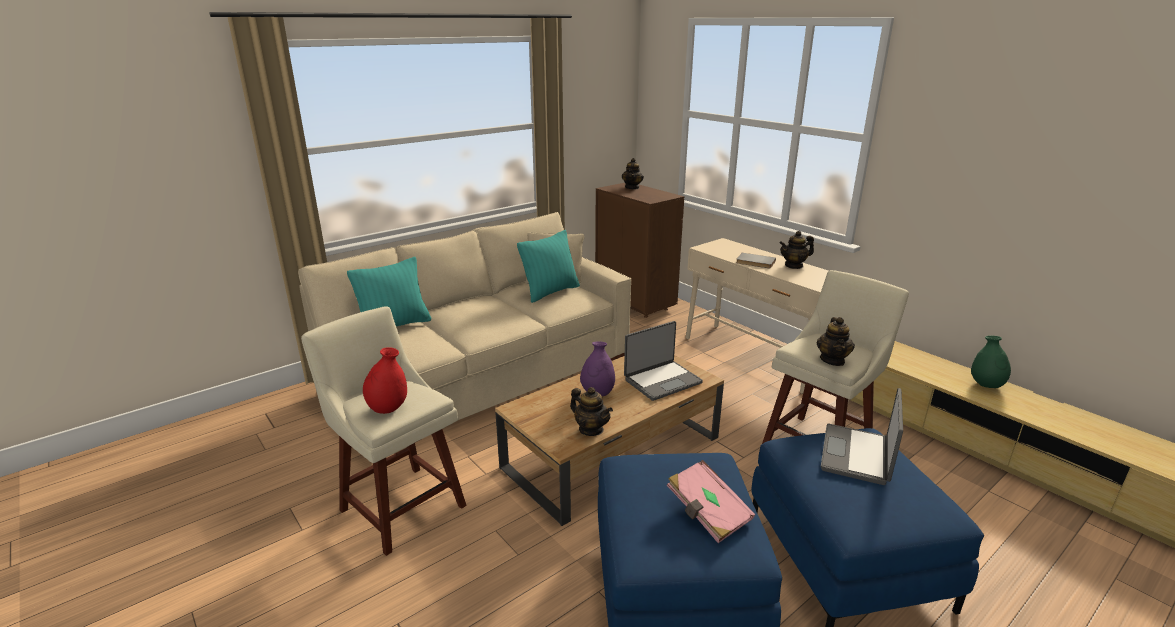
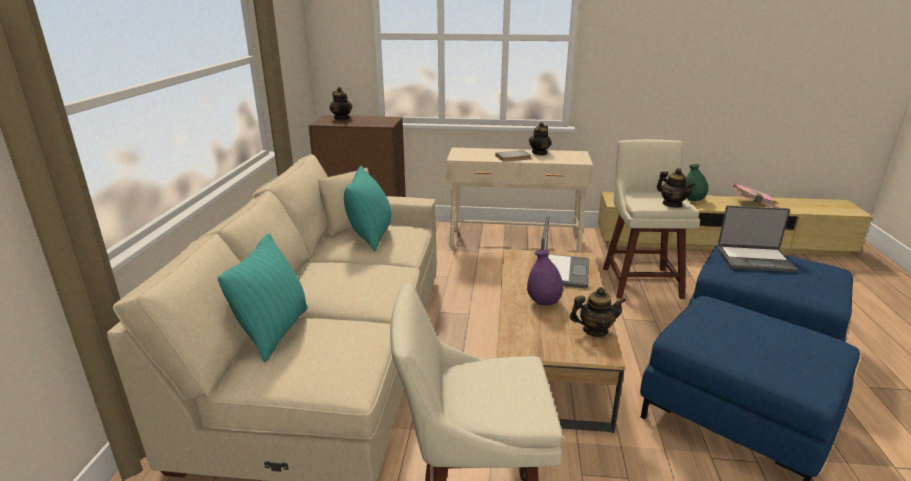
camera: 45 degrees left, 0 degrees up
(388, 408) = (511, 398): red vase -> none
(707, 513) = (780, 335): pink book -> pink book (752, 203)
(857, 455) = (754, 259): laptop -> laptop turned 60 degrees counterclockwise

